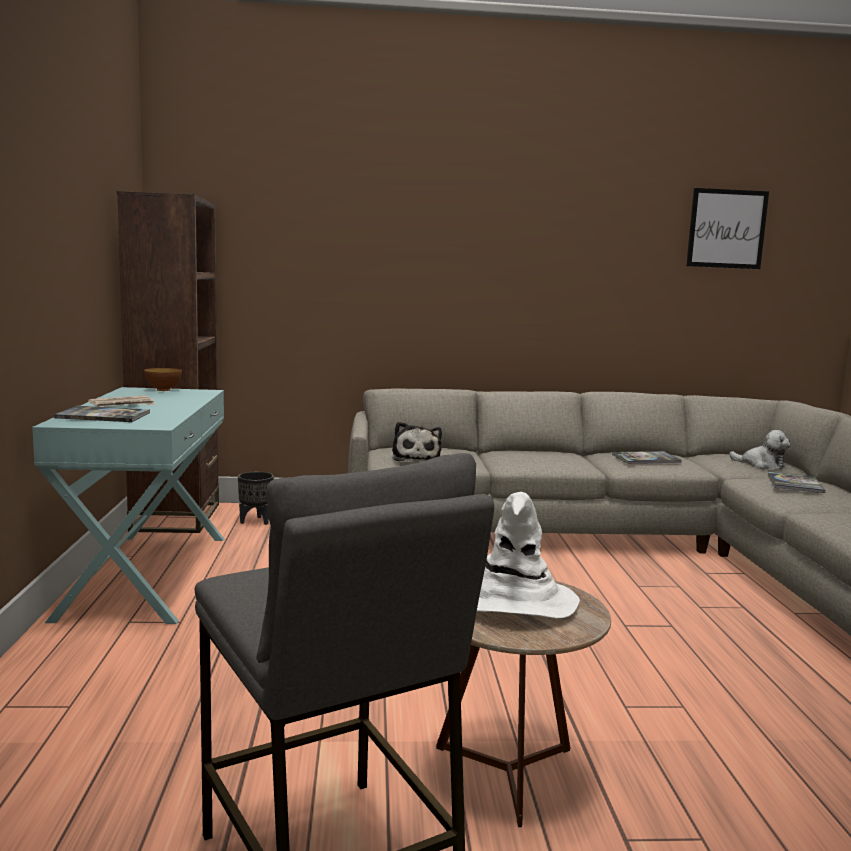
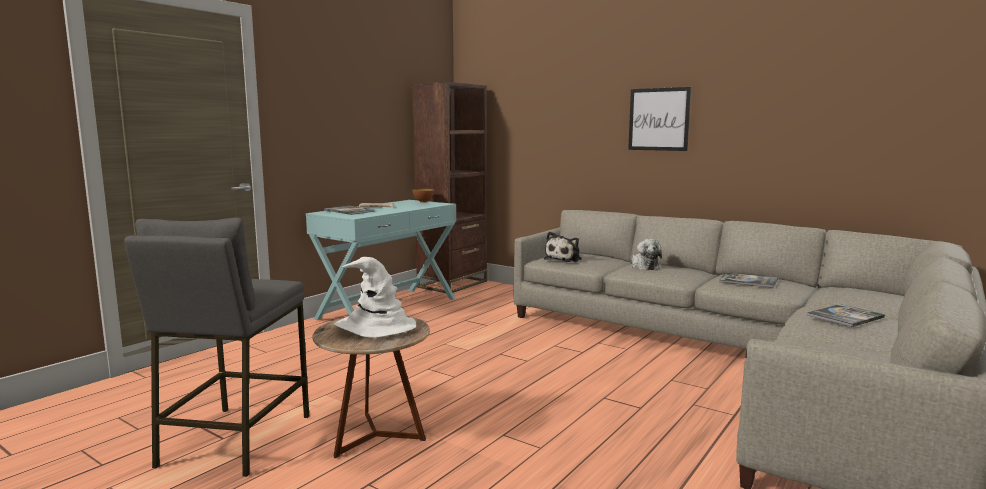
camera: 40 degrees right, 0 degrees up
(256, 521) = (489, 293): black planter -> none
(726, 229) = (894, 67): picture -> picture (659, 119)
(761, 465) = (868, 301): plush toy -> plush toy (644, 266)

